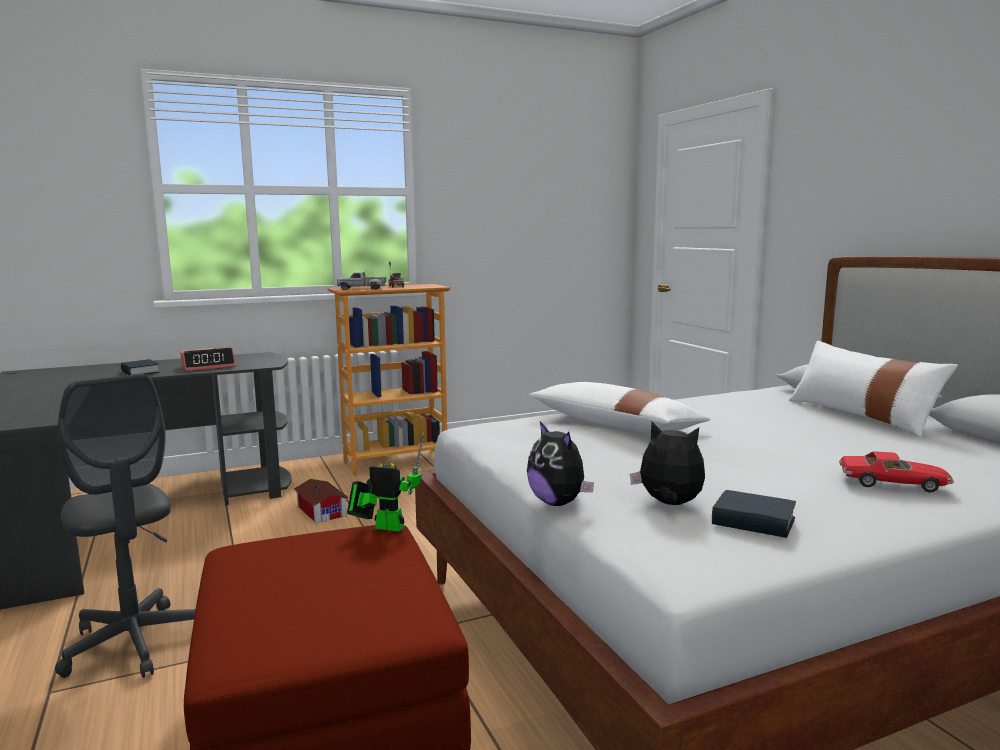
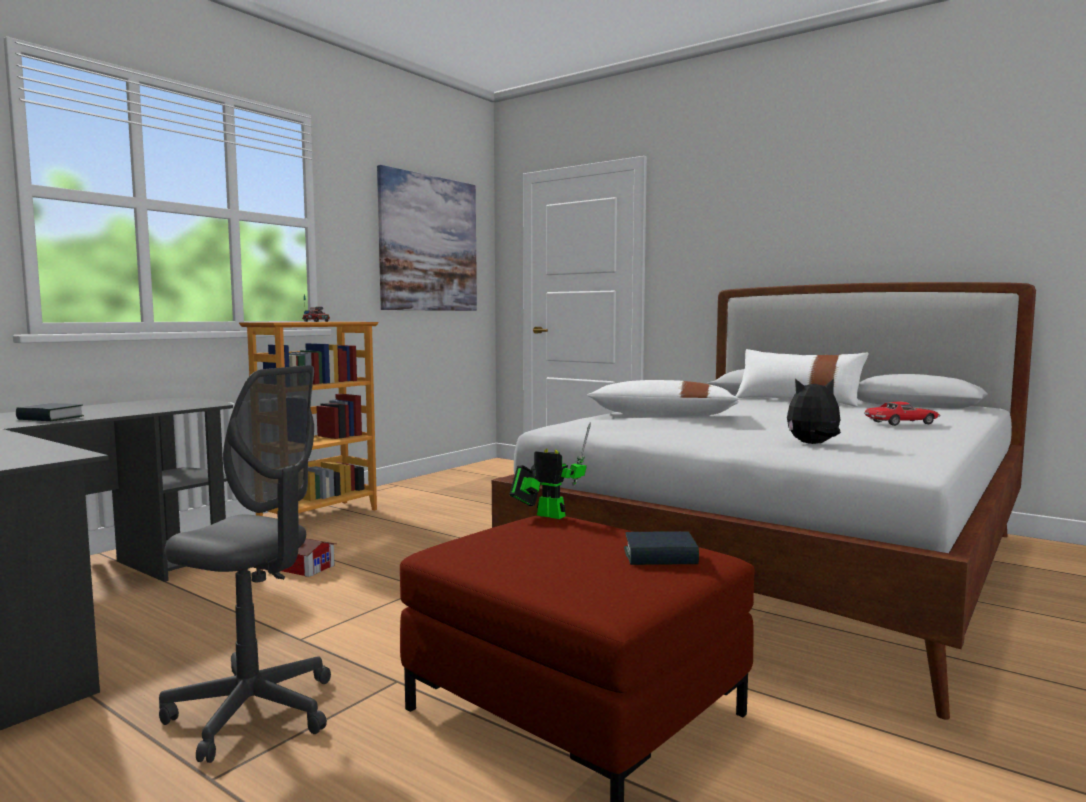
camera: 30 degrees left, 5 degrees down
(208, 367) = (136, 409): alarm clock -> none
(362, 289) = (289, 322): toy truck -> none
(385, 527) = (547, 515): toy robot -> toy robot turned 45 degrees clockwise
(546, 199) = (429, 243): none -> picture
(558, 503) = (742, 452): plush toy -> none
(753, 522) = (882, 444): book -> book (660, 557)

